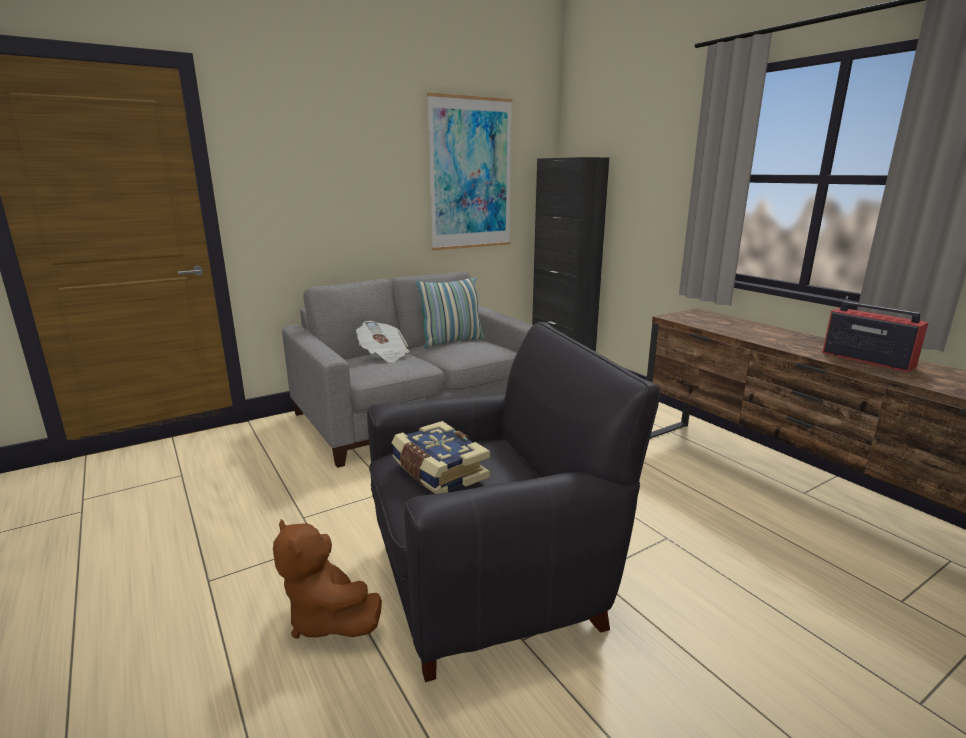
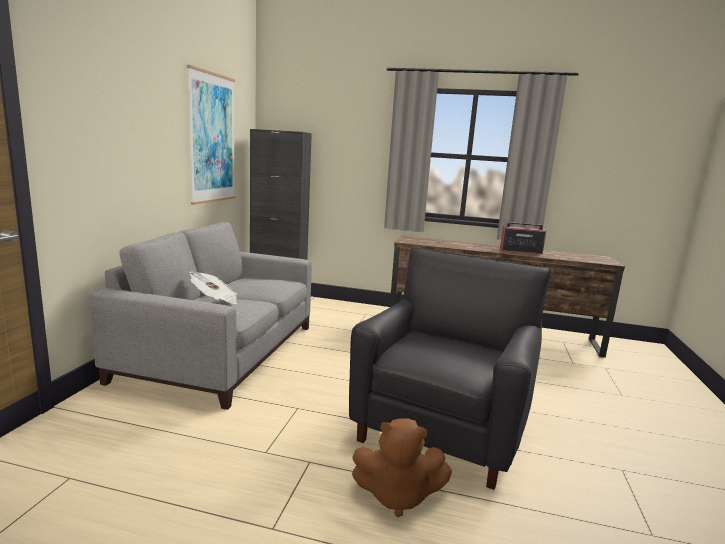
camera: 45 degrees left, 5 degrees down
(438, 472) = (439, 355): book -> none
(452, 341) = (238, 282): pillow -> none

